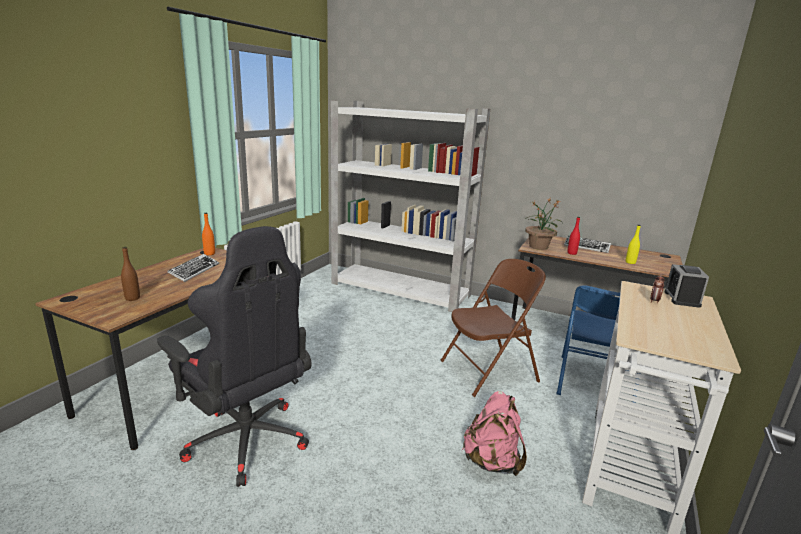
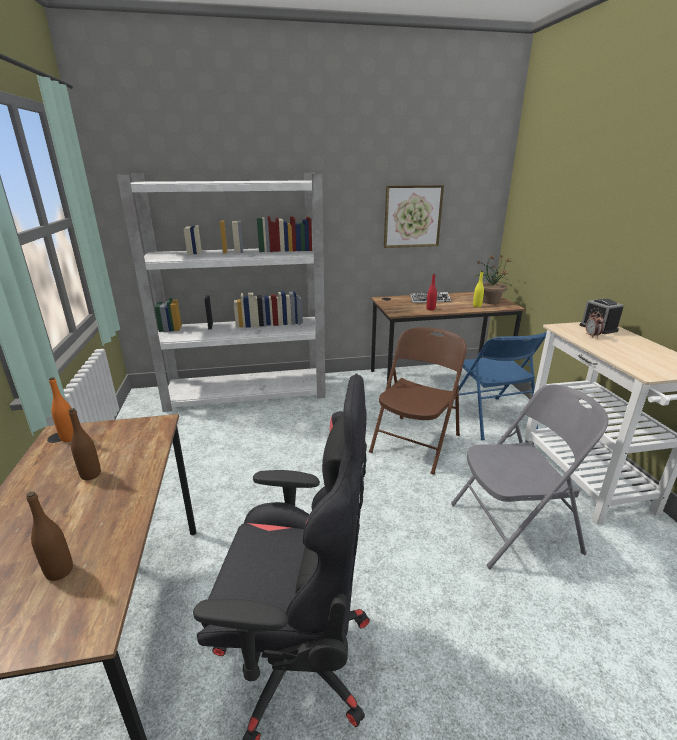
camera: 35 degrees left, 5 degrees up
(194, 271) = (91, 475): keyboard -> brown bottle
(492, 462) = (514, 528): pink backpack -> grey chair
(538, 246) = (399, 309): potted plant -> potted plant (489, 301)
(587, 159) = (412, 216): none -> picture

